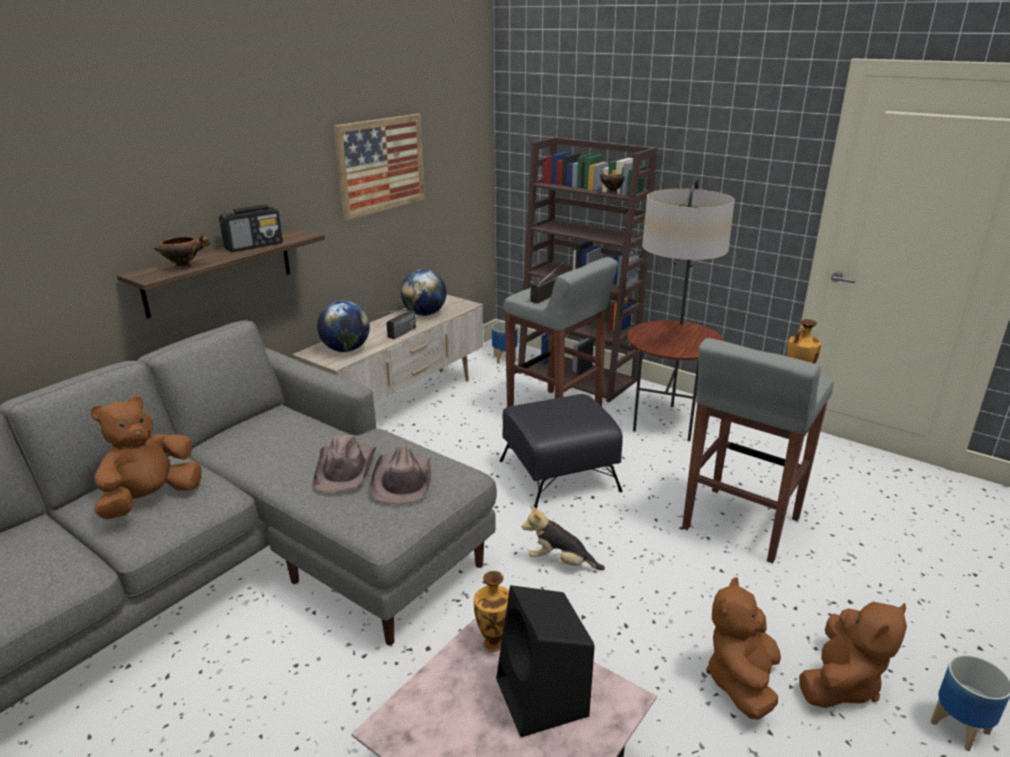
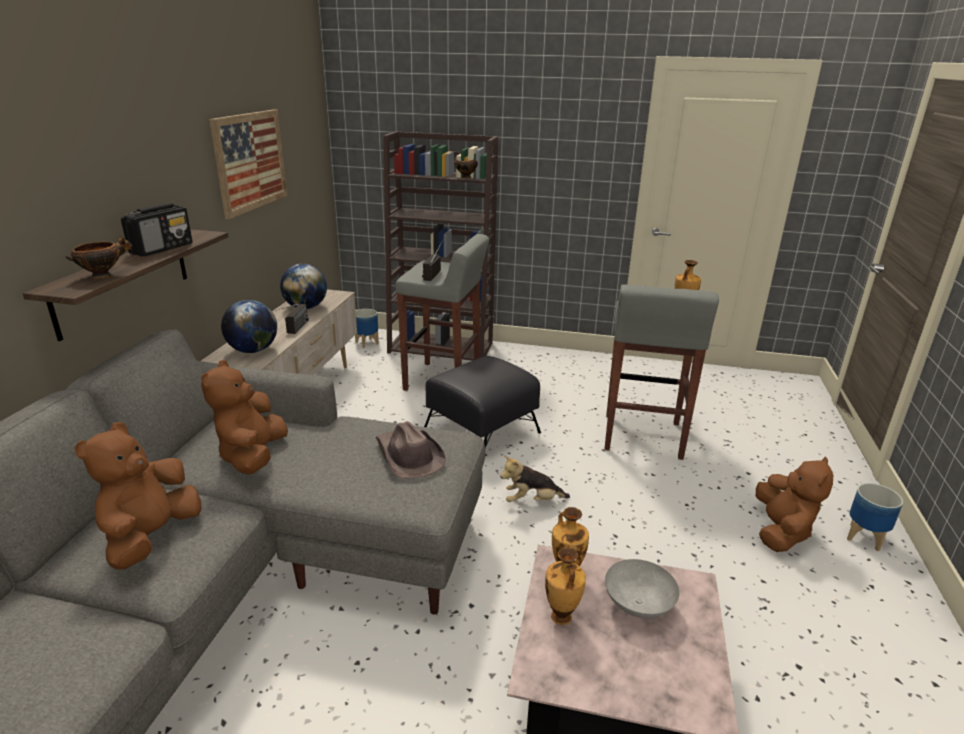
camera: 25 degrees left, 0 degrees up
(346, 468) = (345, 457): brown hat -> none
(454, 683) = (561, 618): none -> vase
(543, 699) = (639, 605): black speaker -> grey bowl
(666, 422) = (537, 371): floor lamp -> none
(741, 681) = (721, 551): brown plush toy -> brown plush toy (253, 456)

